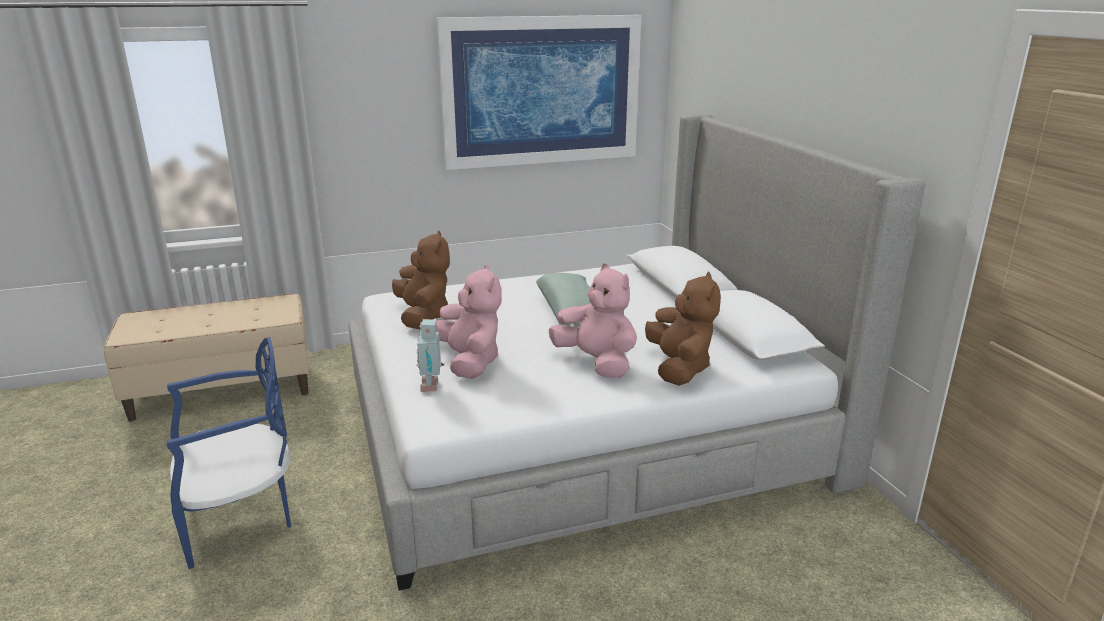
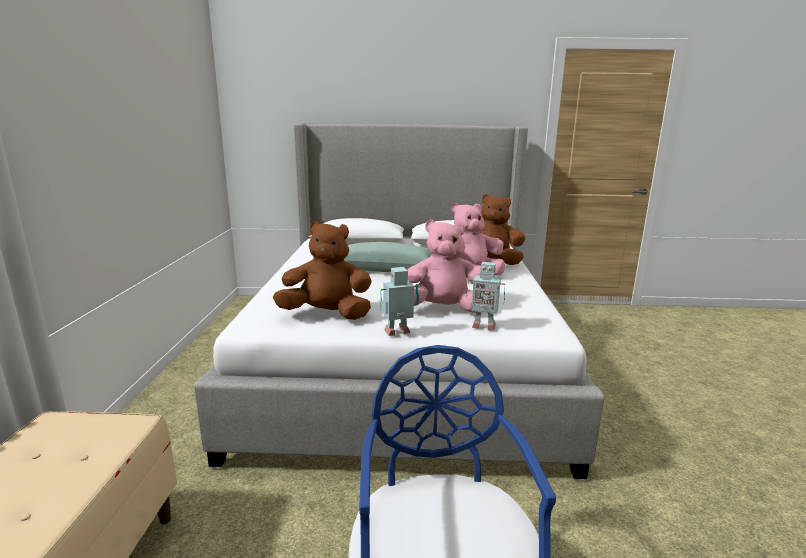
camera: 70 degrees left, 5 degrees down
(396, 351) = (398, 333): none -> toy robot
(541, 91) = (165, 108): picture -> none

